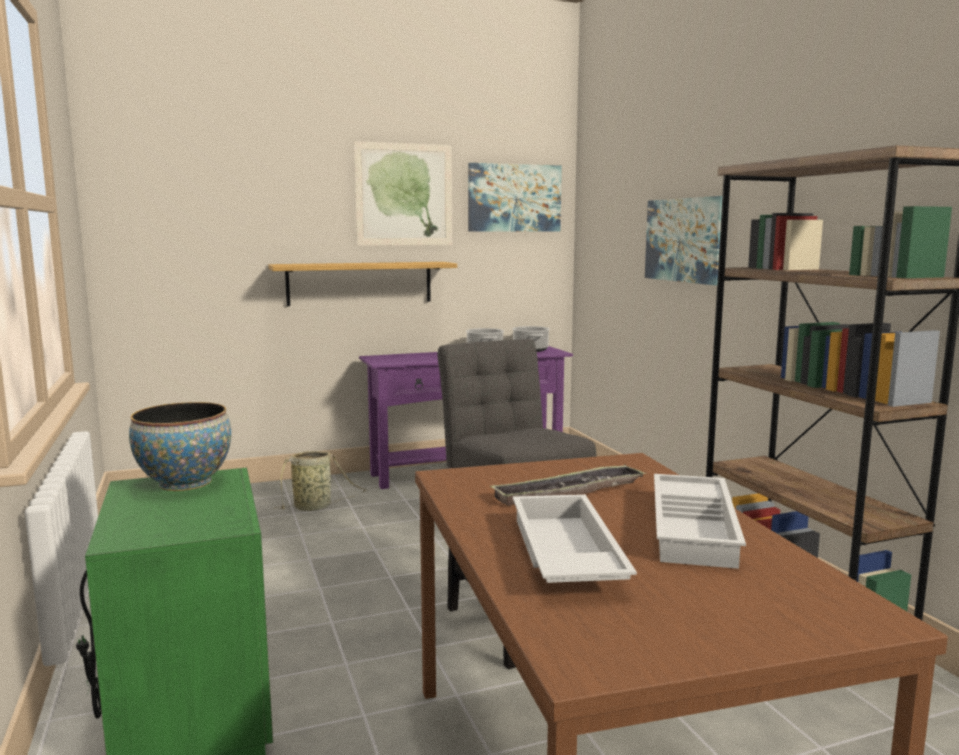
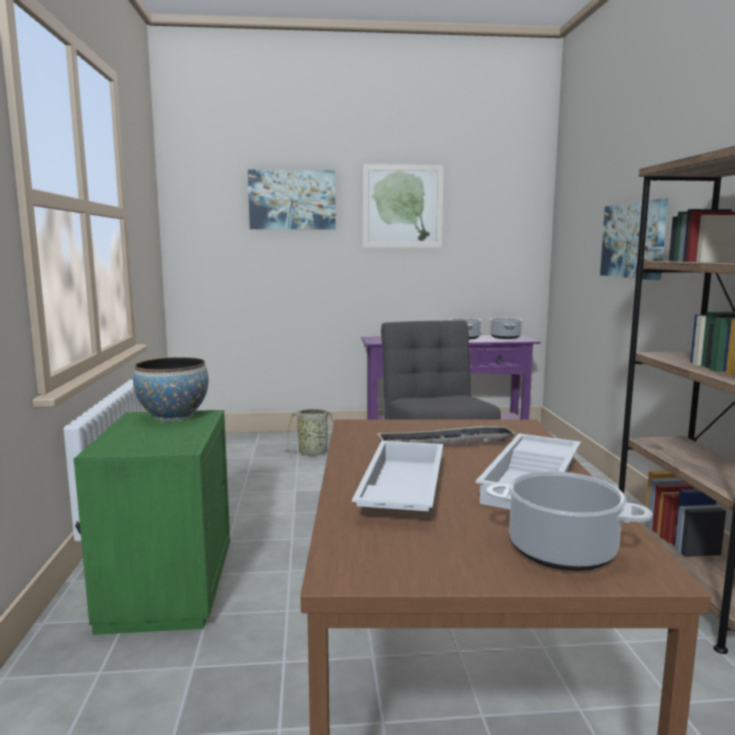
camera: 15 degrees right, 0 degrees up
(360, 283) = (364, 278): shelf -> none
(514, 198) = (497, 208): picture -> picture (292, 200)
(783, 606) = (563, 550): none -> cooking pot

